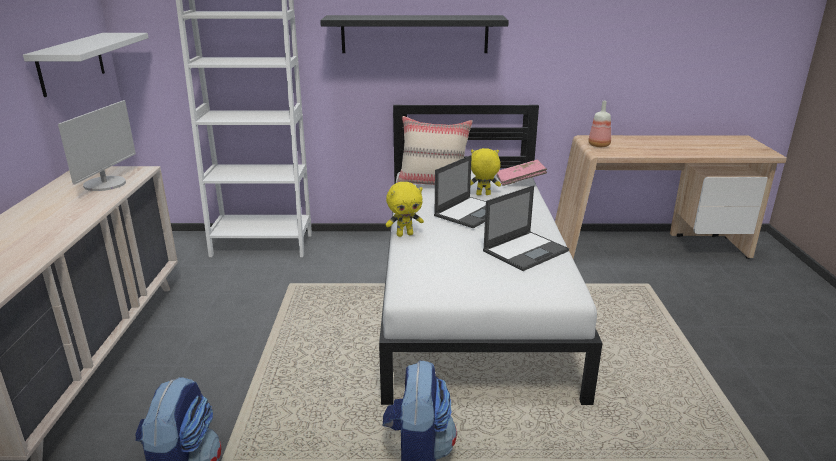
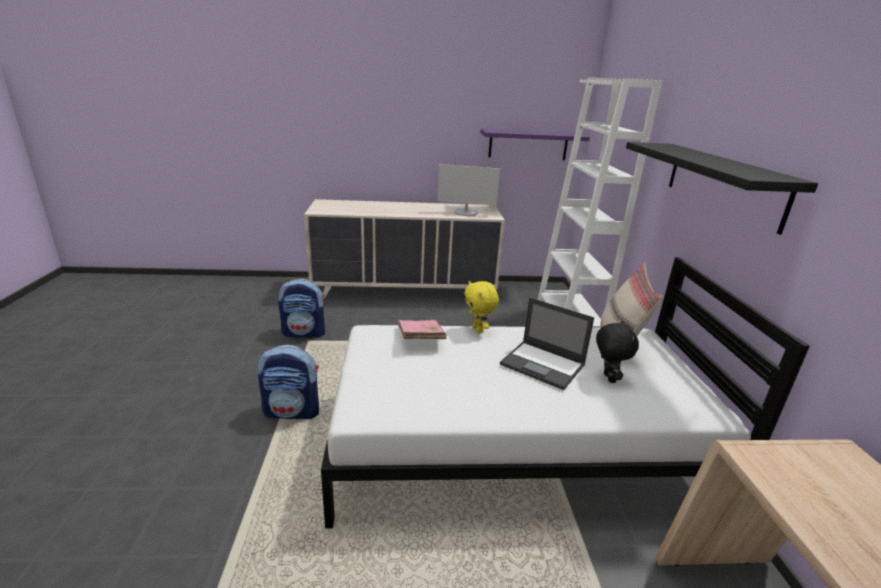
camera: 85 degrees right, 0 degrees up
(71, 63) = (528, 144): white shelf -> purple shelf
(483, 195) = (607, 378): yellow plush toy -> black plush toy
(520, 180) = (678, 410): pink book -> pink book (420, 338)
(526, 250) = (454, 396): laptop -> none
(599, 145) = (804, 459): bottle -> none

